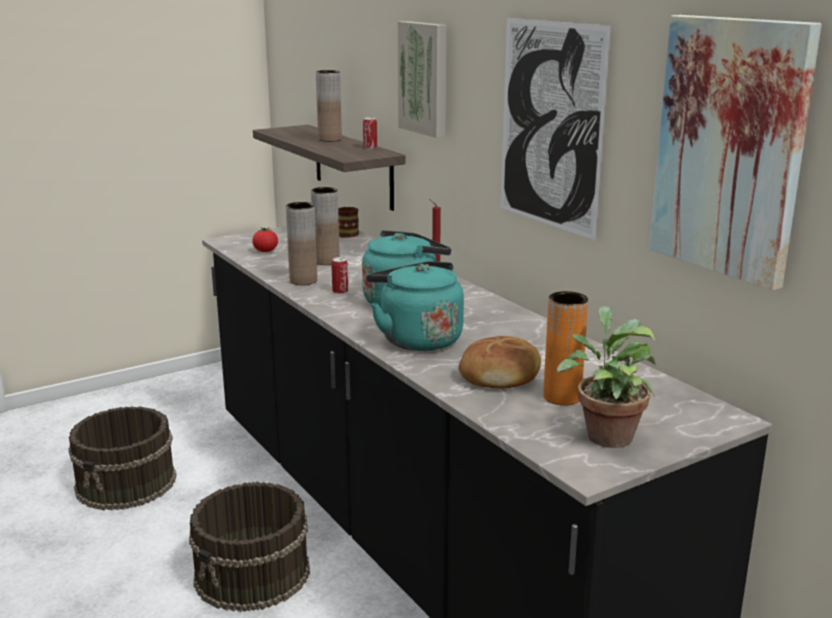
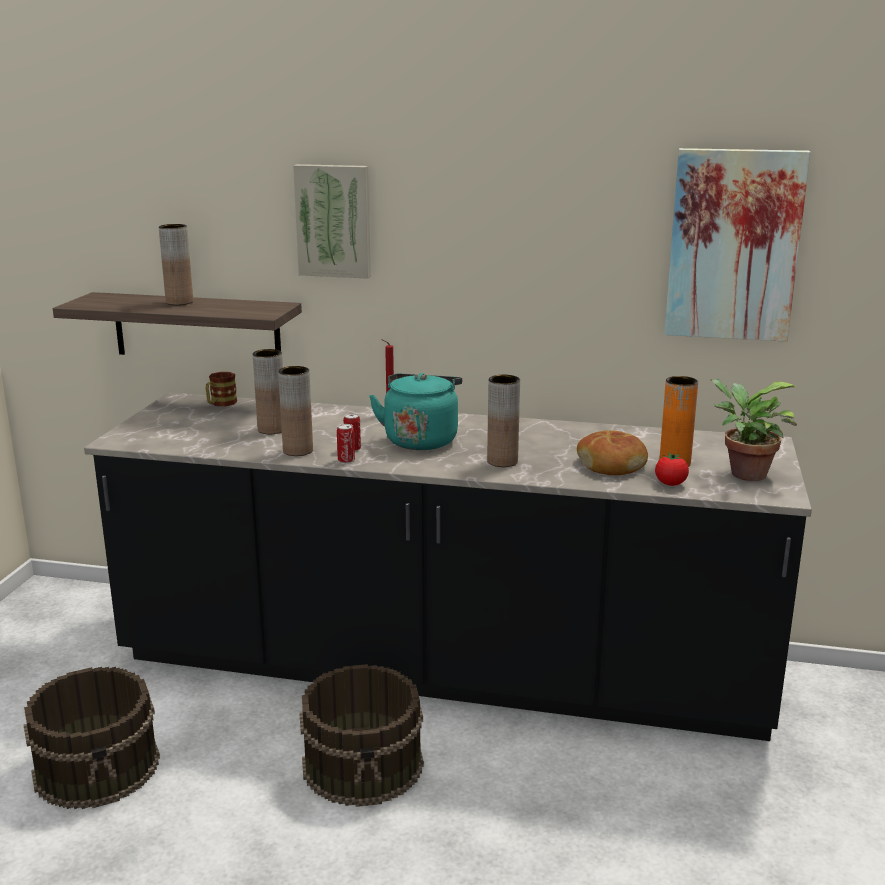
camera: 45 degrees left, 0 degrees up
(265, 251) = (189, 438): tomato -> tomato (670, 484)
(370, 148) = (249, 302): can -> can (346, 460)
(417, 339) = (502, 461): turquoise kettle -> brown vase
(550, 126) = (529, 249): picture -> none

